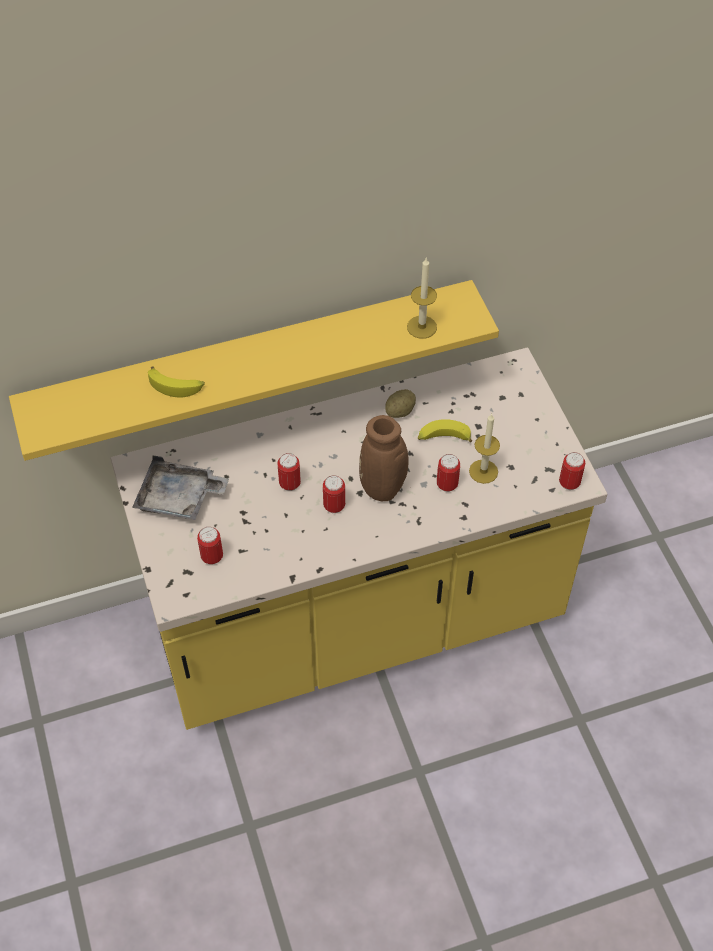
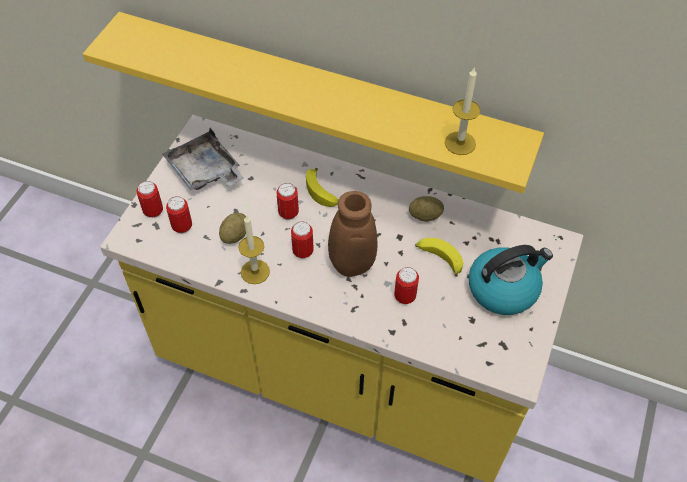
camera: 40 degrees right, 0 degrees up
(176, 386) = (229, 71): banana -> banana (322, 193)
(264, 532) = (235, 235): none -> potato
(483, 471) = (445, 307): candle -> candle (255, 272)
(511, 427) = (503, 288): none -> kettle
(569, 483) = (509, 368): can -> can (153, 211)

